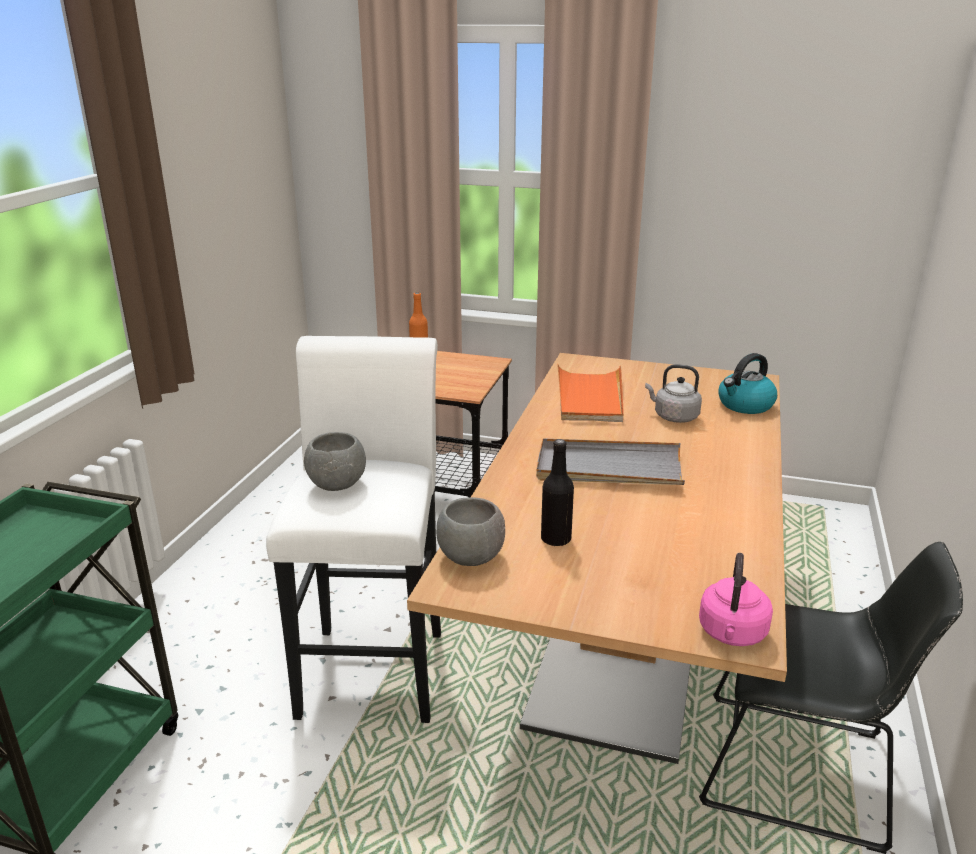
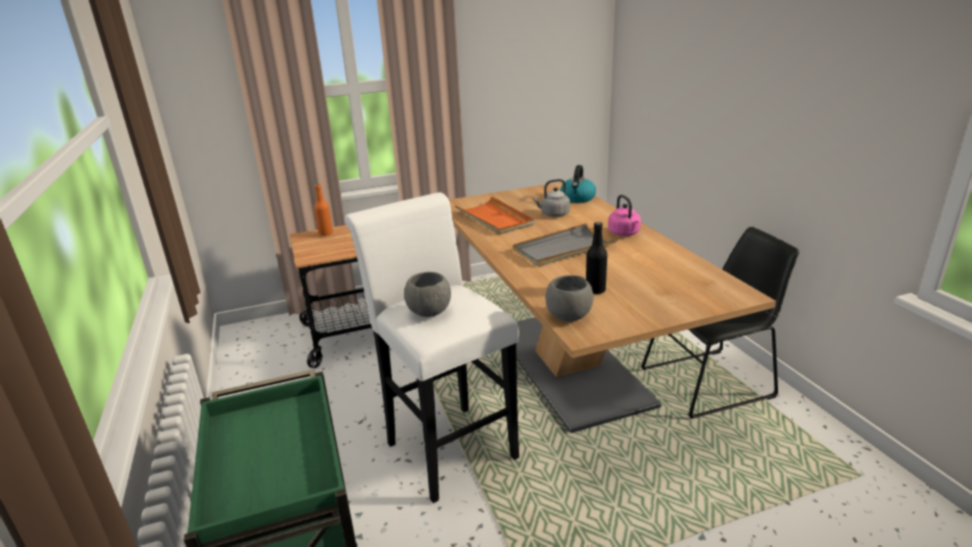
camera: 35 degrees left, 0 degrees up
(732, 634) = (735, 296): pink kettle -> pink kettle (624, 233)

